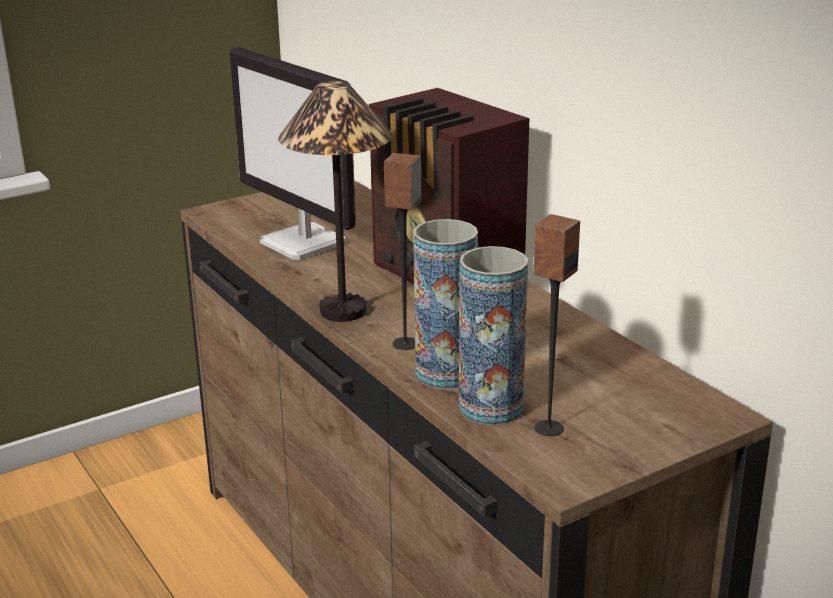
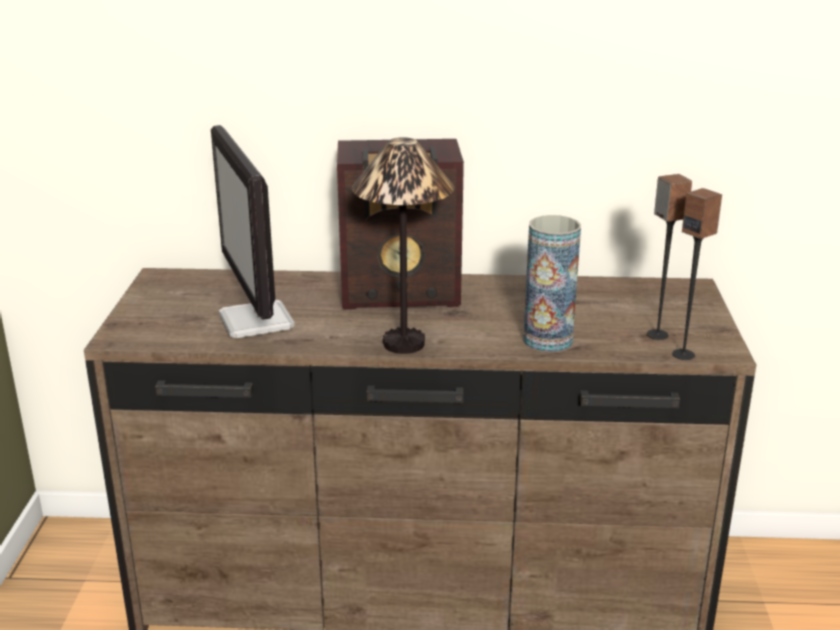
camera: 55 degrees left, 0 degrees up
(304, 243) = (257, 321): monitor -> monitor turned 75 degrees clockwise
(405, 344) = (488, 339): speaker -> speaker (683, 354)
(491, 407) = (612, 342): vase -> none

